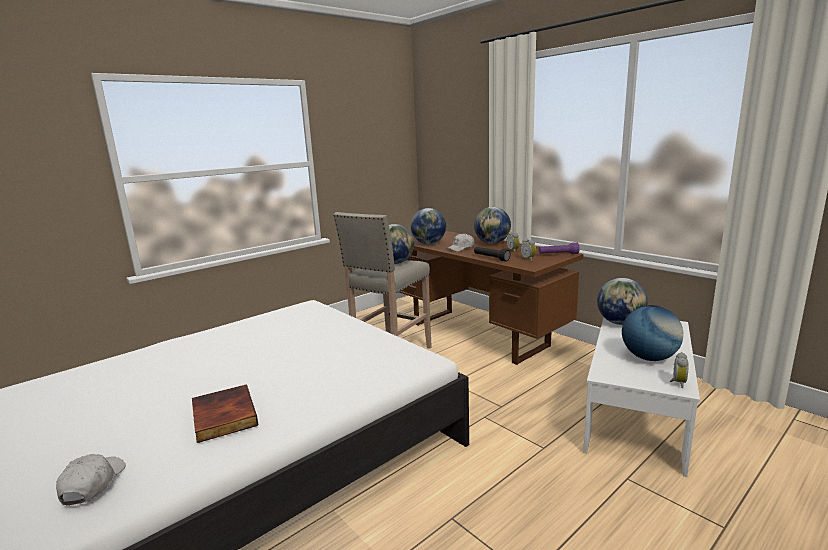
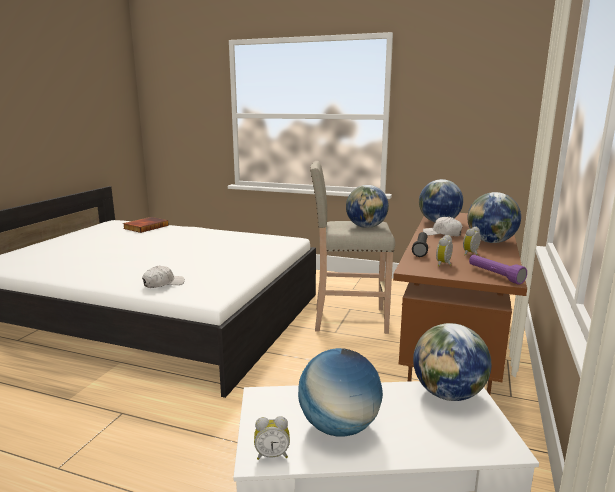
camera: 60 degrees right, 0 degrees up
(92, 484) = (28, 259): white cap -> white cap (163, 284)
(222, 416) = (98, 263): book -> book (146, 227)

